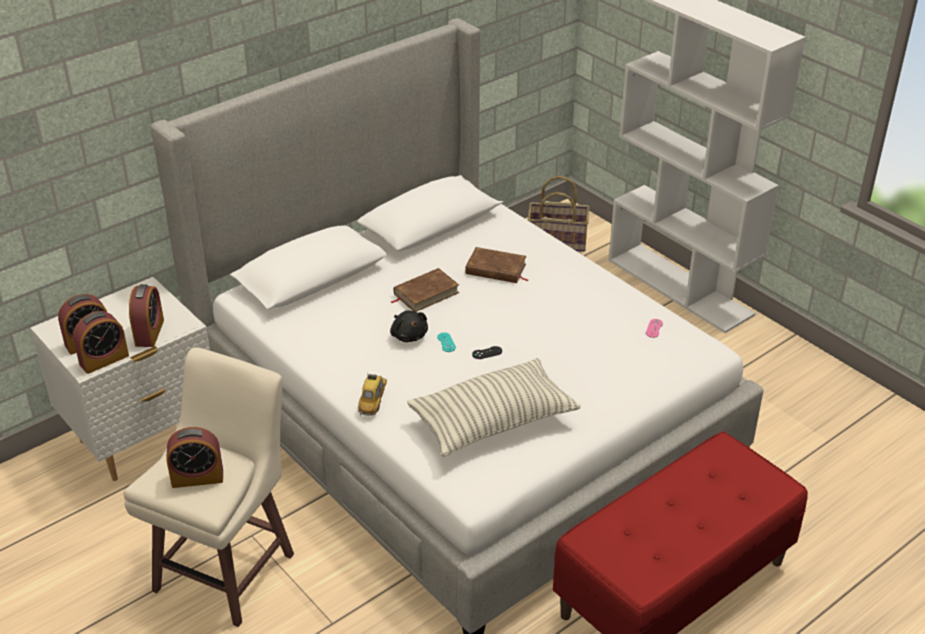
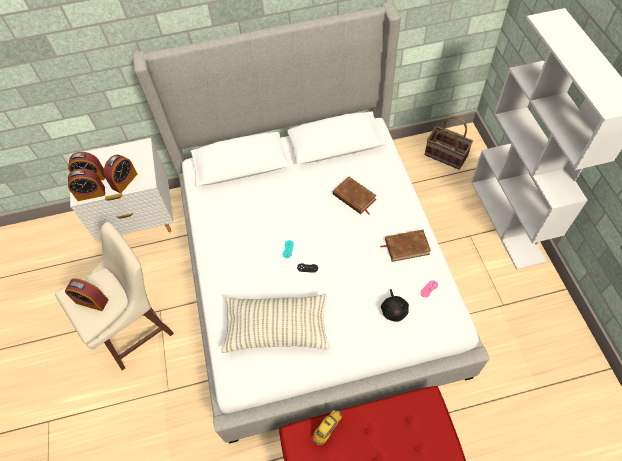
camera: 30 degrees right, 20 degrees up
(373, 401) = (219, 281): toy car -> toy car (328, 428)
(408, 335) = (269, 234): black plush toy -> black plush toy (394, 310)
(426, 293) = (299, 202): brown book -> brown book (406, 246)

